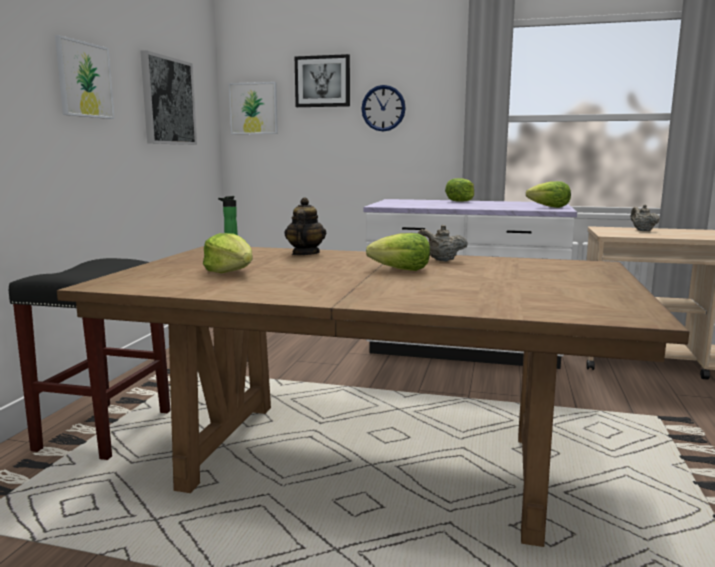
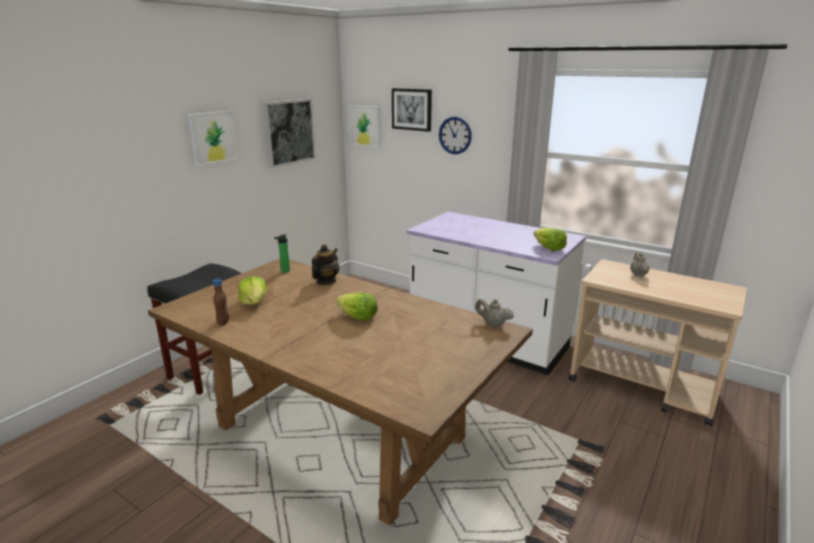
camera: 20 degrees right, 10 degrees up
(210, 288) = (223, 322): none -> brown bottle
(441, 260) = (402, 306): beige teapot -> beige teapot (493, 324)
(460, 201) = (499, 223): lettuce -> none

